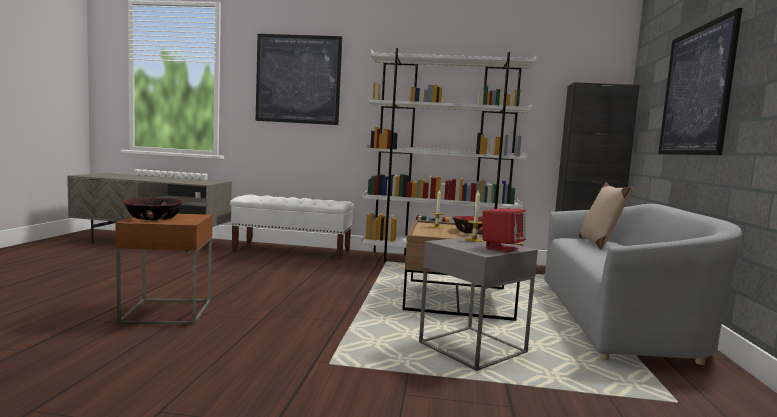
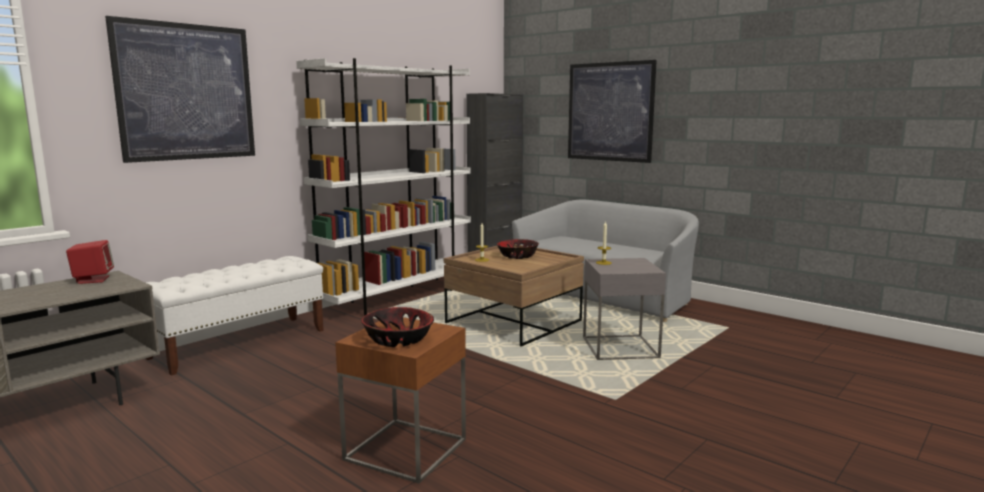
camera: 55 degrees left, 5 degrees up
(501, 248) = (638, 263): red speaker -> red speaker (93, 280)
(599, 243) = (566, 240): beige pillow -> none

